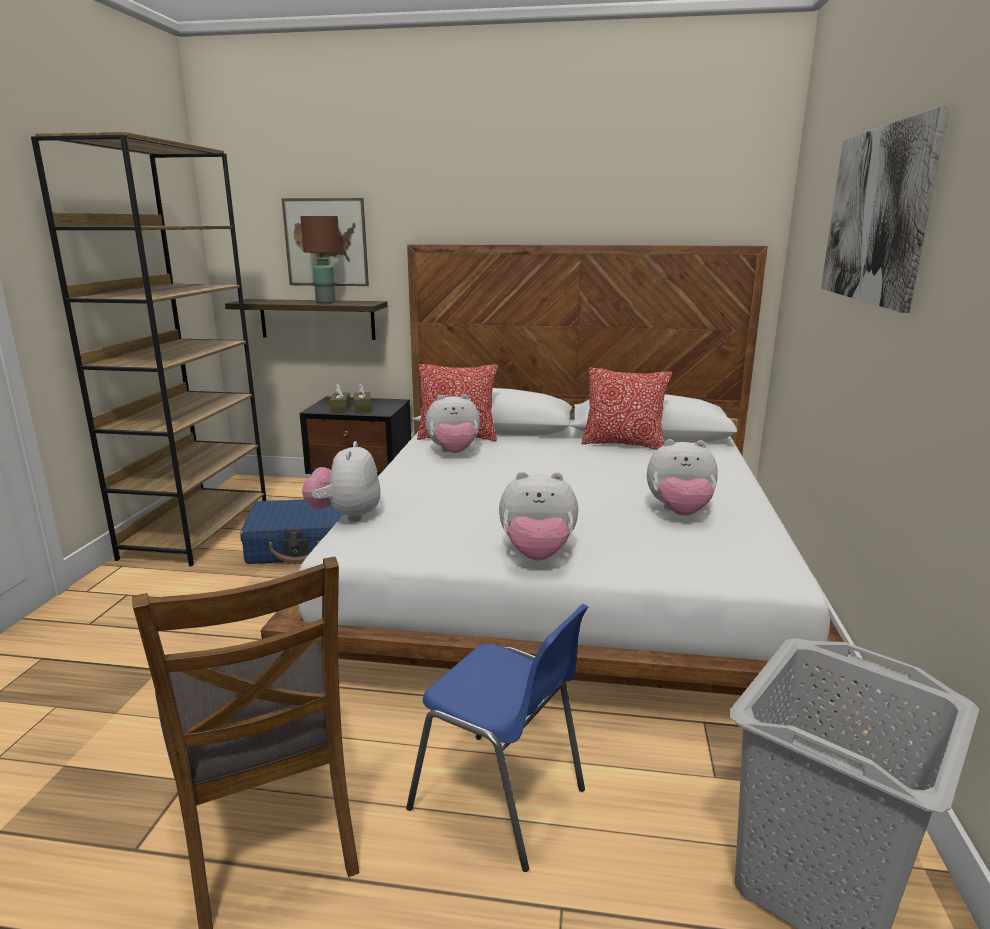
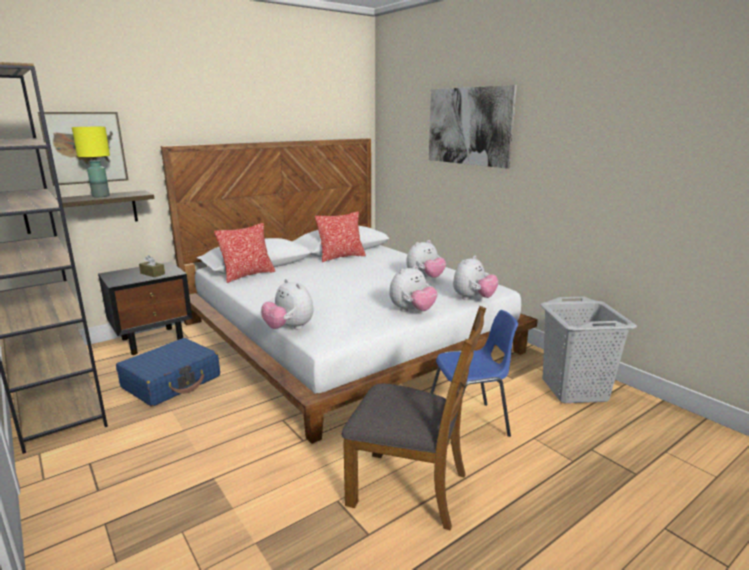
camera: 45 degrees left, 0 degrees up
(325, 302) = (100, 196): brown table lamp -> yellow table lamp
(340, 408) = (135, 277): brown tissue box -> none
(454, 452) = (267, 283): plush toy -> plush toy (473, 299)

